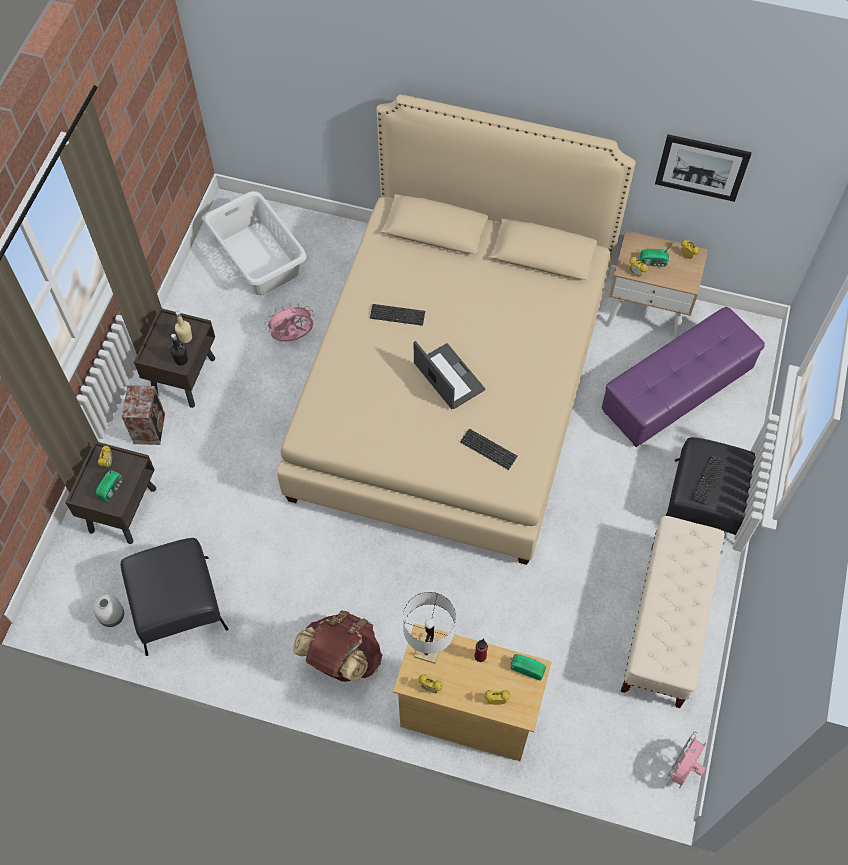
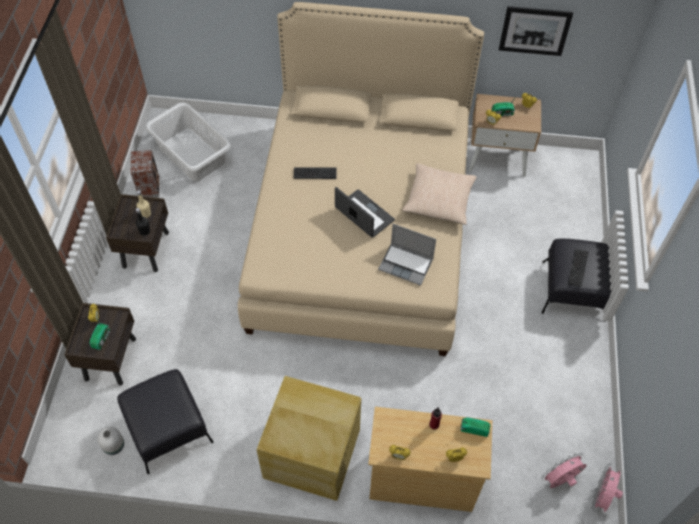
camera: 10 degrees left, 5 degrees down
(150, 427) = (123, 292): speaker -> speaker (149, 187)
(292, 338) = (228, 209): pink fan -> pink fan (560, 480)
(341, 659) = (311, 452): brown backpack -> beige storage box
(429, 647) = (391, 424): white table lamp -> none
(488, 449) = (406, 264): keyboard -> laptop
(546, 370) = (439, 200): none -> beige pillow
(665, 625) = (563, 386): beige bench -> none
(676, 390) = (532, 210): purple ottoman -> none

